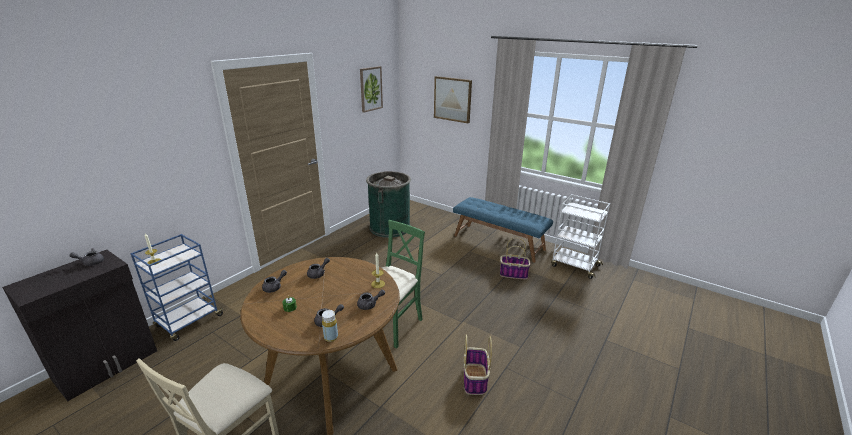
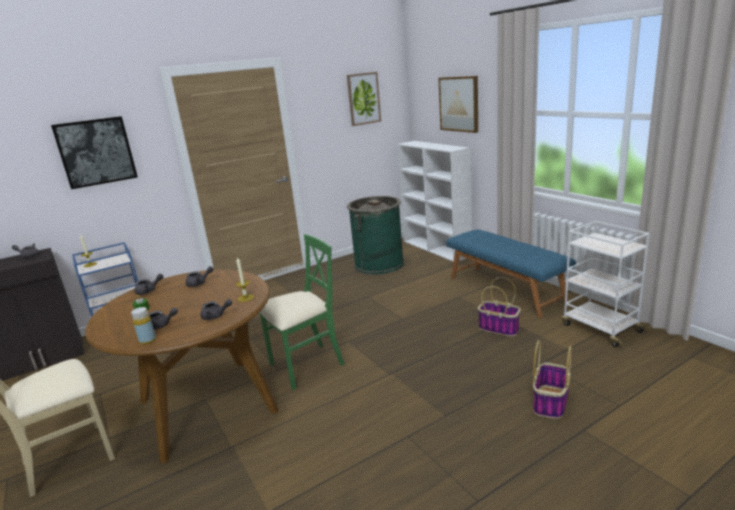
camera: 25 degrees right, 5 degrees down
(151, 147) = (96, 152): none -> picture
(426, 210) = (436, 248): none -> white bookcase
(475, 380) = (358, 442): basket -> basket (550, 403)

